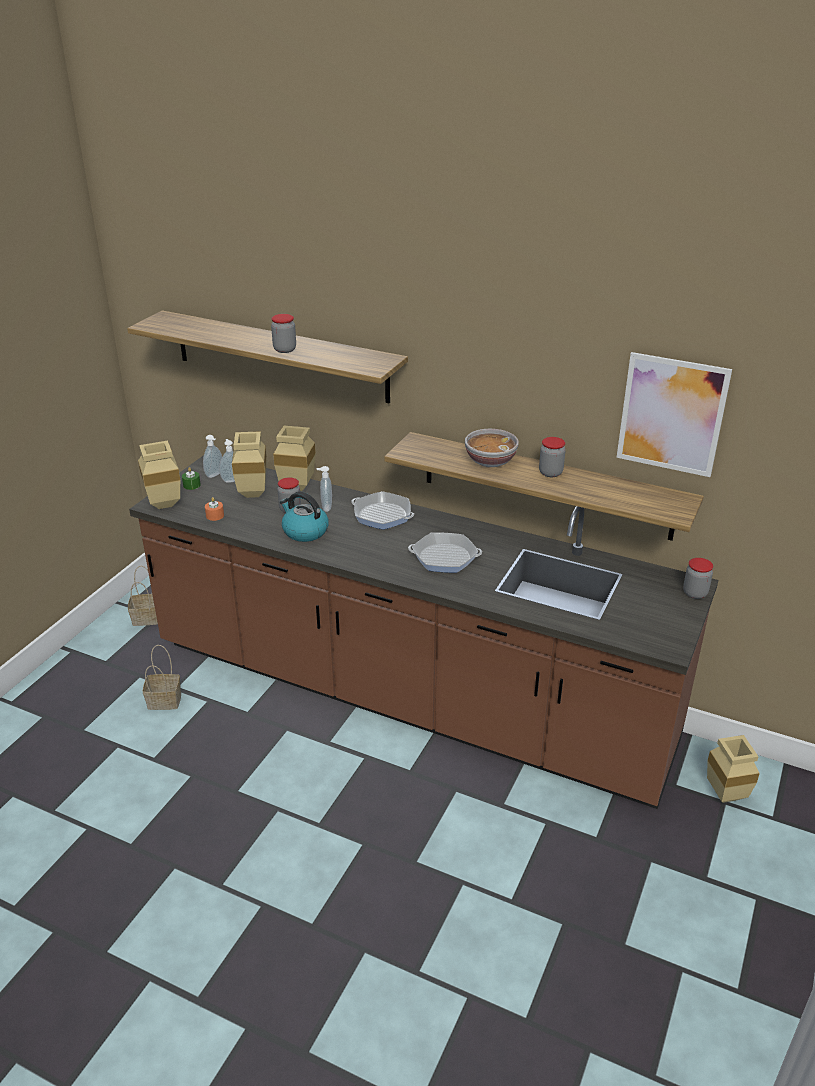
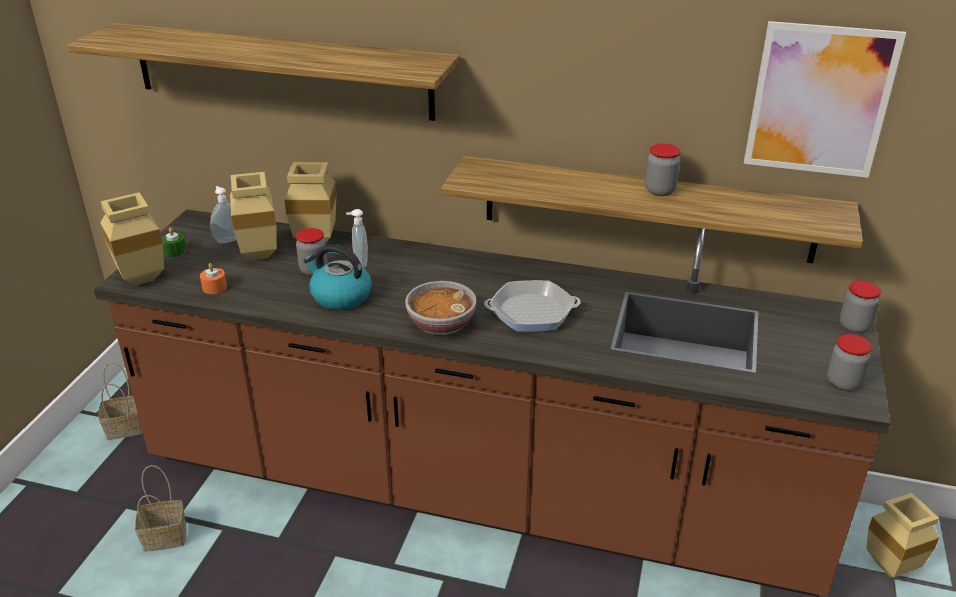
camera: 10 degrees left, 0 degrees up
(215, 475) = (204, 235): soap dispenser -> none
(284, 349) = (293, 57): jar -> jar (843, 383)
(382, 515) = (435, 266): frying pan -> none
(489, 461) = (578, 182): bowl -> bowl (440, 324)

